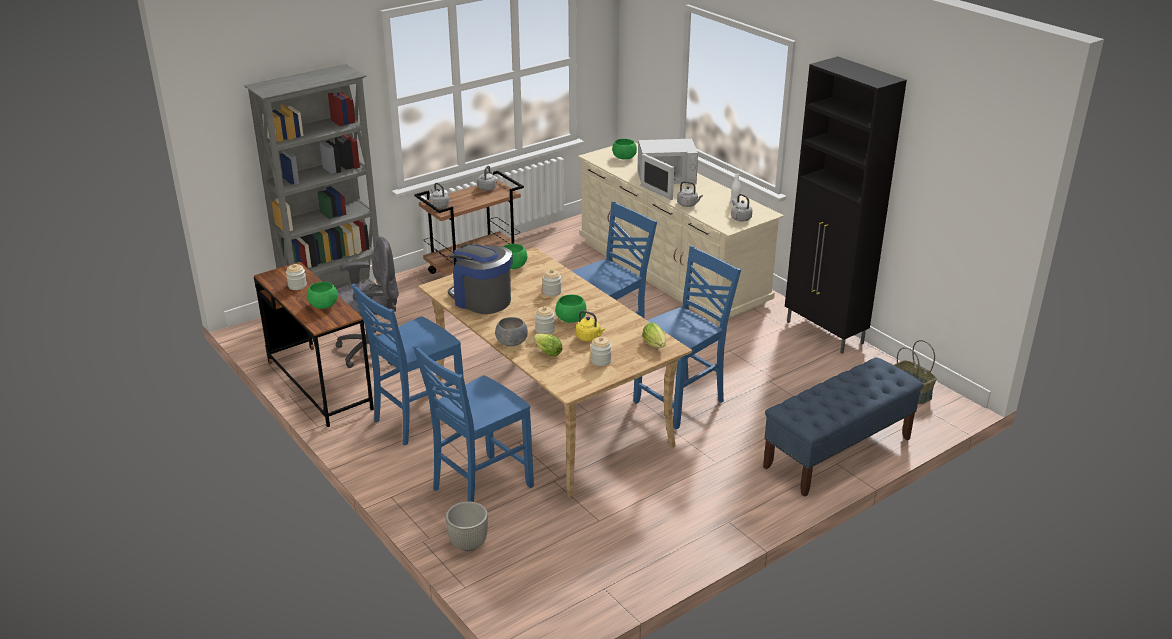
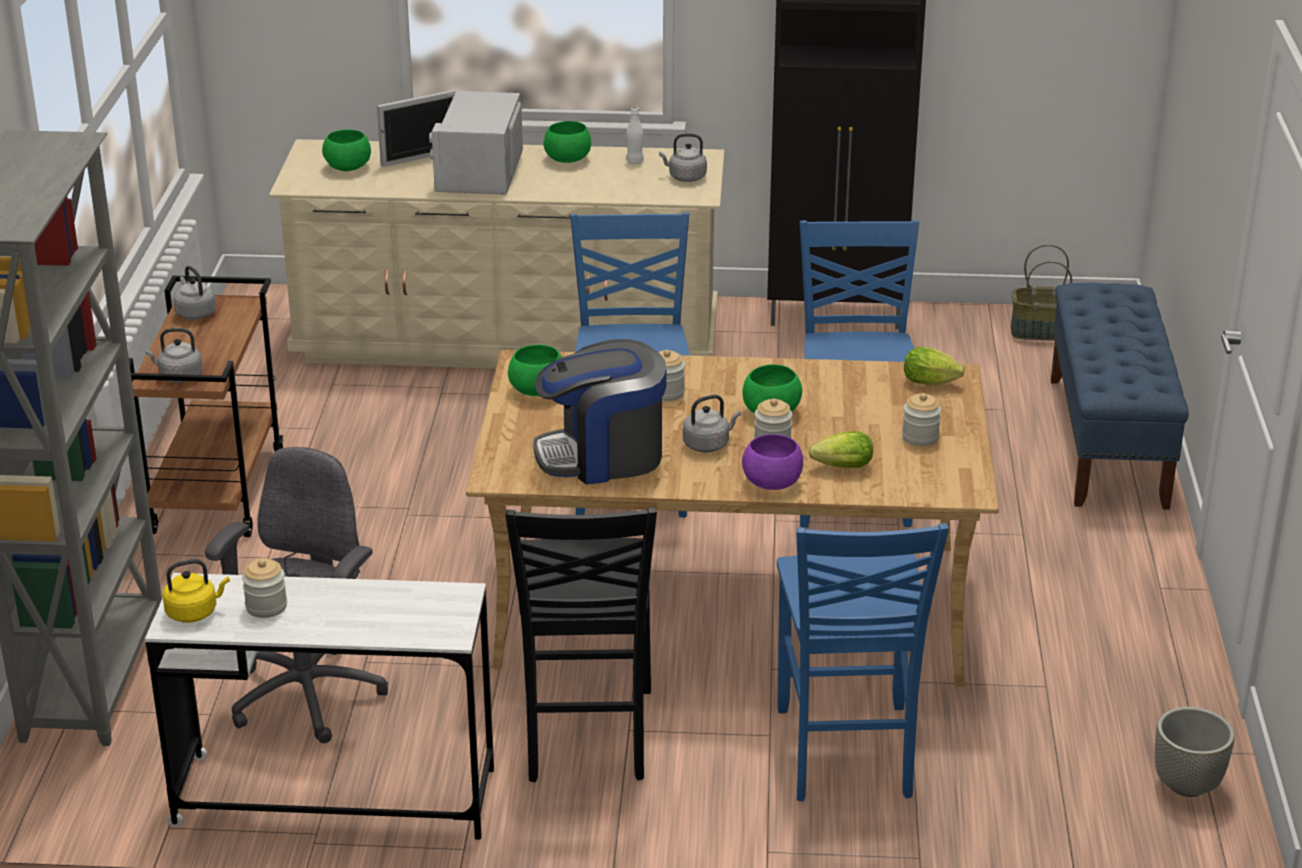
camera: 50 degrees left, 0 degrees up
(319, 385) = (335, 797): brown desk -> white desk
(324, 305) = (382, 605): green bowl -> green bowl (567, 159)
(417, 420) = (586, 737): blue chair -> black chair
(468, 544) = (975, 826): grey planter -> grey planter (1186, 784)
(512, 342) = (772, 482): grey bowl -> purple bowl
(589, 338) = (845, 420): yellow kettle -> yellow kettle (194, 612)
(665, 179) = (475, 171): white microwave -> white microwave turned 150 degrees clockwise
(688, 204) = (583, 190): grey kettle -> grey kettle (708, 444)

